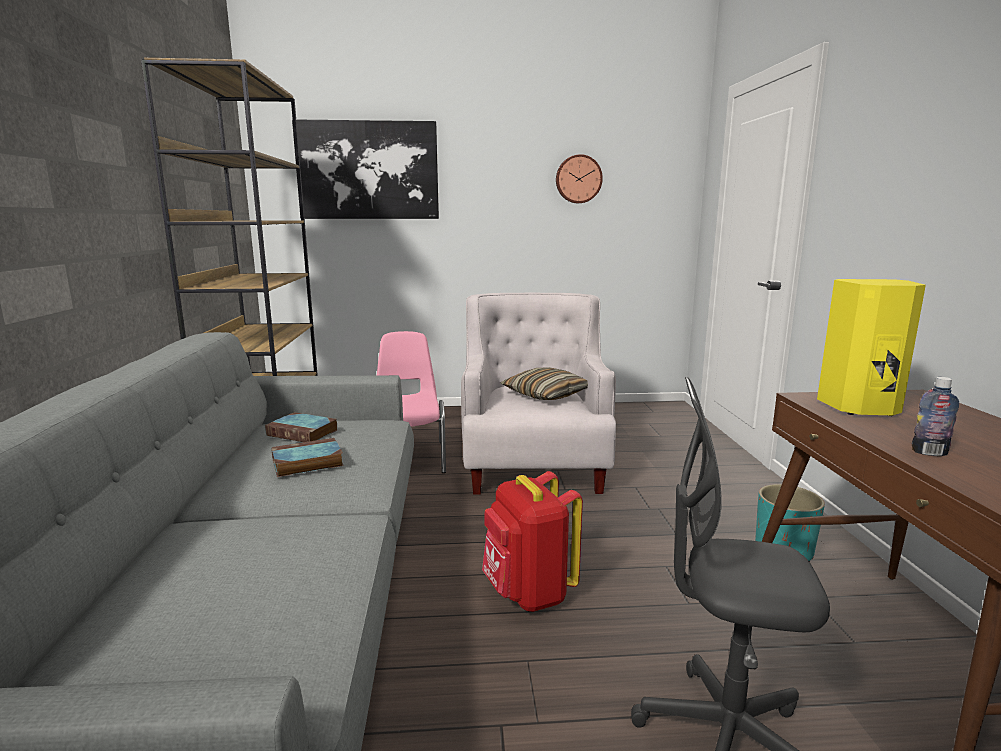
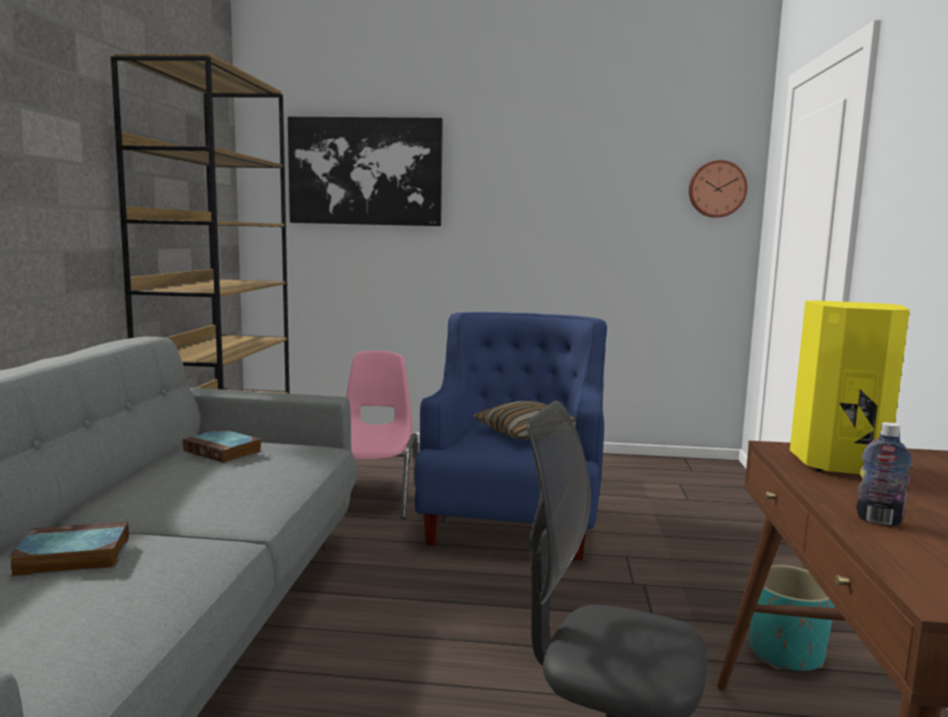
camera: 10 degrees right, 5 degrees down
(306, 463) = (205, 482): book -> book (70, 557)
(528, 594) = (438, 663): red backpack -> none
(534, 463) = (513, 517): white armchair -> blue armchair
(578, 179) = (606, 184): wall clock -> wall clock (717, 189)

